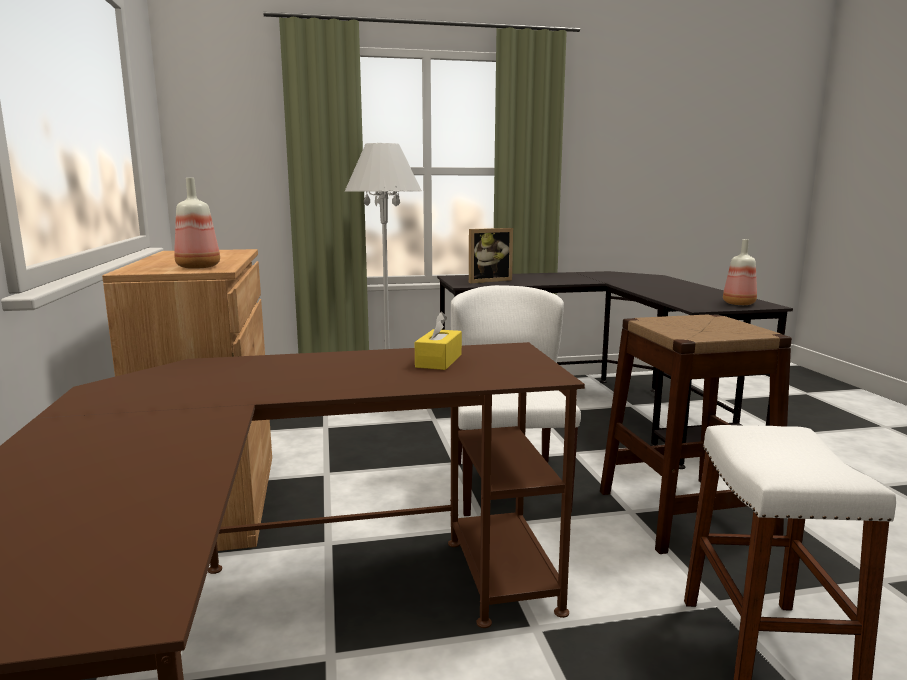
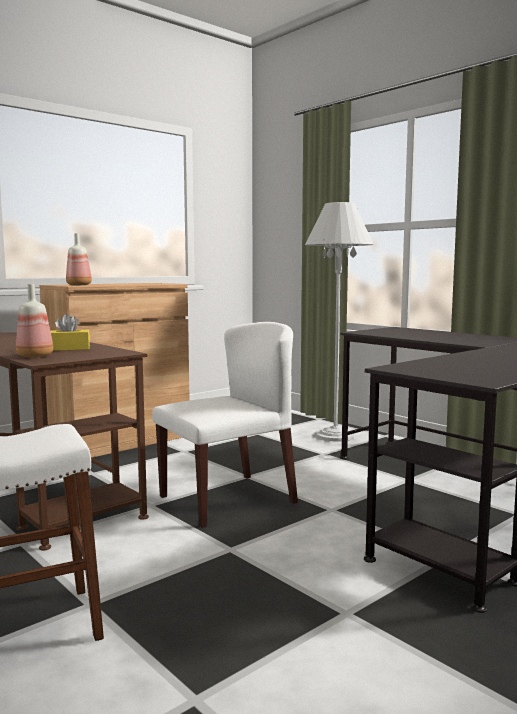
camera: 60 degrees right, 5 degrees down
(487, 280) = (399, 332): picture frame -> none
(685, 513) = (253, 573): brown stool -> none
(738, 303) = (464, 375): bottle -> bottle (36, 356)

